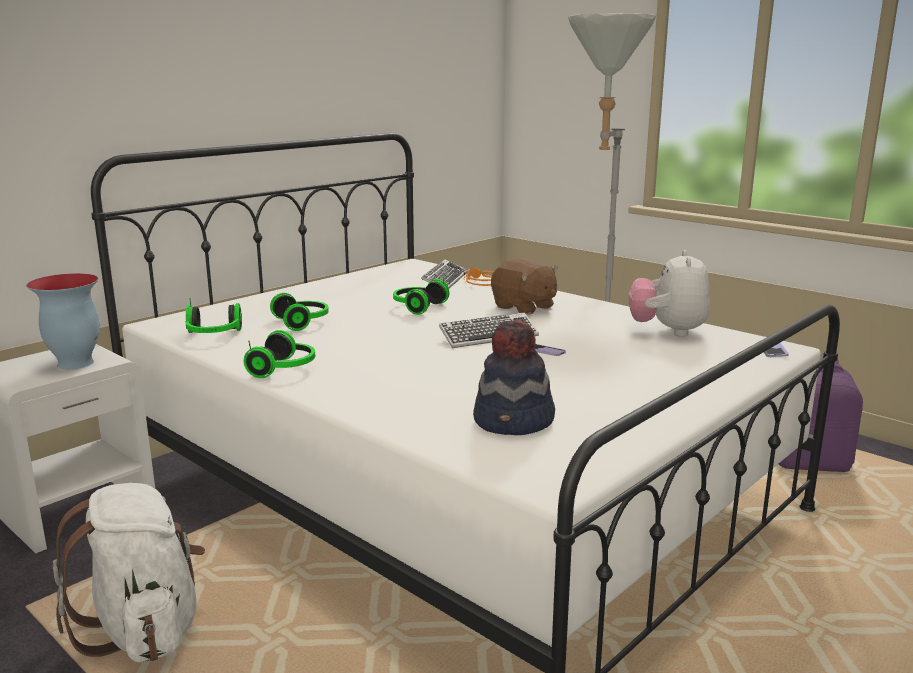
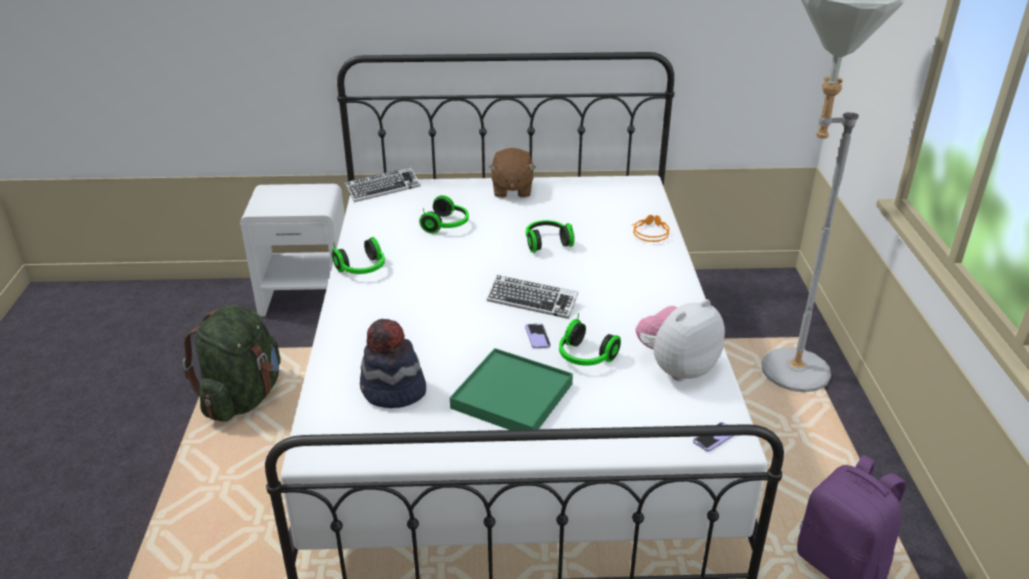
camera: 45 degrees right, 15 degrees up
(74, 363) = (299, 203): vase -> none
(144, 629) = (243, 397): white backpack -> green backpack
(214, 335) = (380, 214): headphones -> headphones (584, 357)
(444, 280) = (627, 217): keyboard -> keyboard (383, 189)
(524, 307) = (622, 280): brown plush toy -> brown plush toy (511, 189)
(609, 385) = (511, 396): none -> green tray

